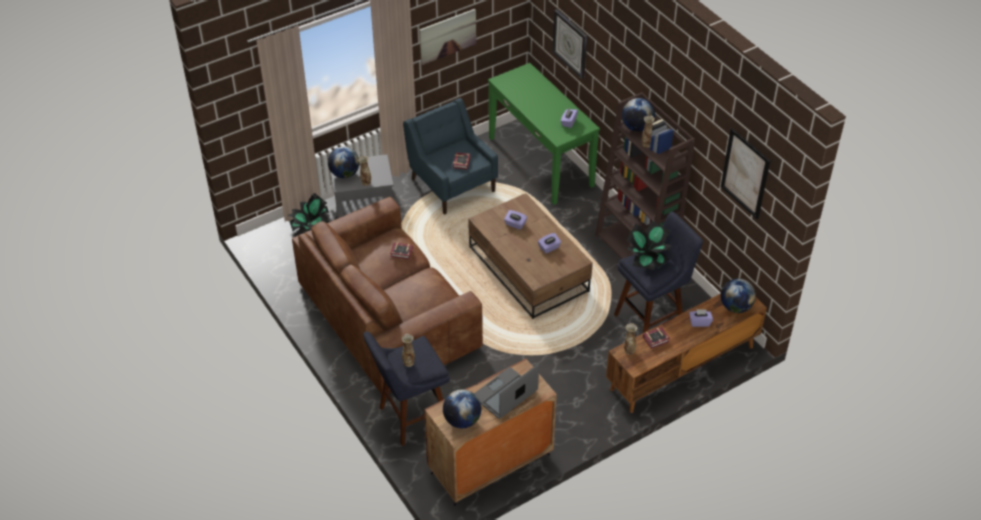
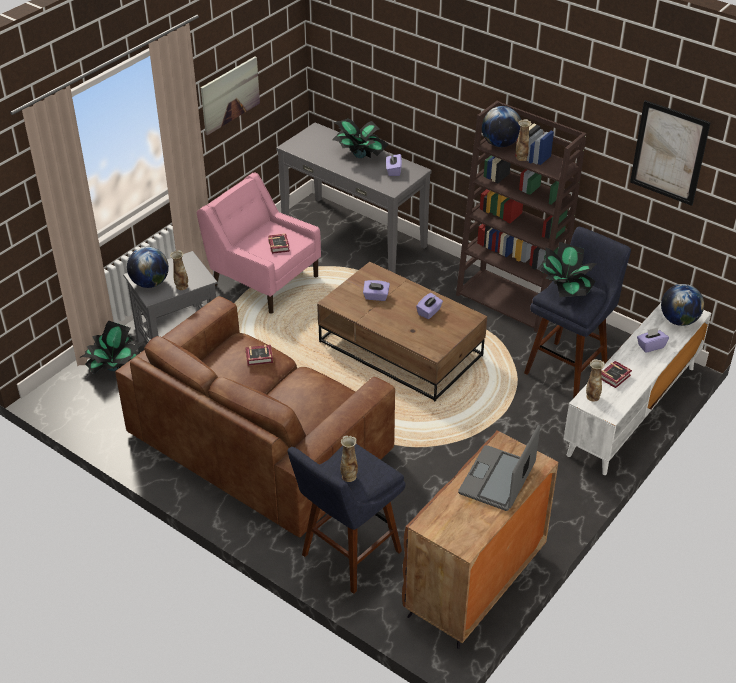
camera: 20 degrees left, 5 degrees down
(452, 183) = (263, 279): blue armchair -> pink armchair
(462, 420) = (462, 526): globe -> none
(541, 161) = (354, 234): green console table -> grey console table
(549, 101) = (359, 155): none -> potted plant
(570, 43) = (377, 77): wall clock -> none
(682, 368) = (632, 411): brown tv stand -> white tv stand

